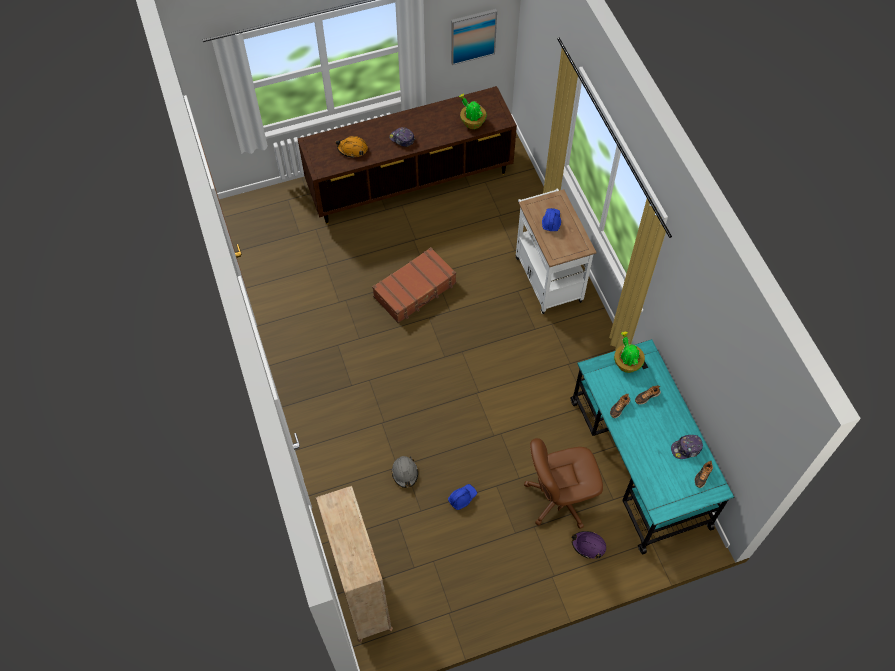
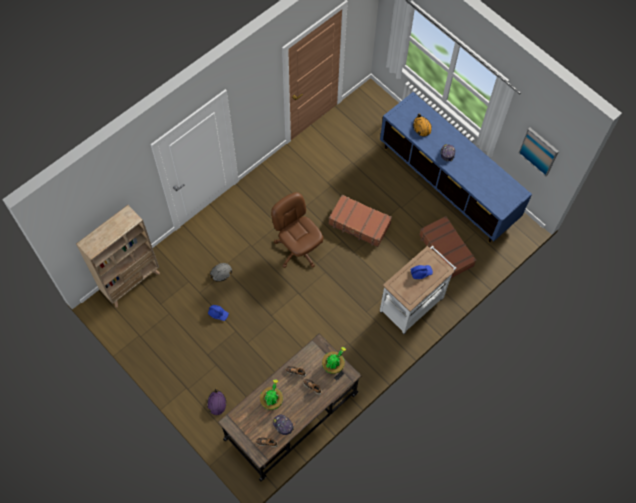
camera: 65 degrees right, 5 degrees up
(410, 182) = (447, 184): brown cabinet -> blue cabinet
(472, 122) = (488, 191): potted plant -> potted plant (272, 400)
(494, 218) = (446, 251): none -> brown suitcase
(559, 497) = (243, 373): brown office chair -> brown office chair (298, 248)
(639, 462) = (291, 416): turquoise desk -> brown desk

